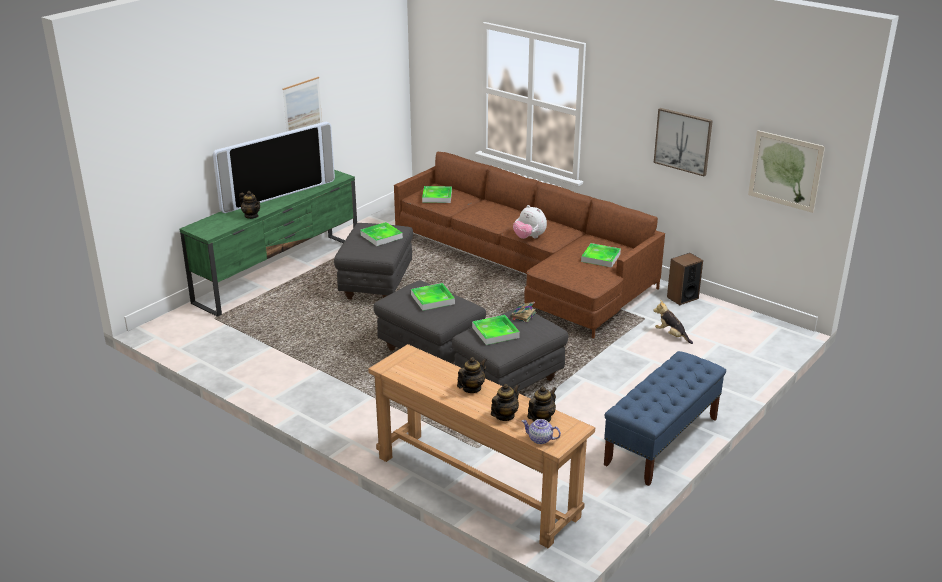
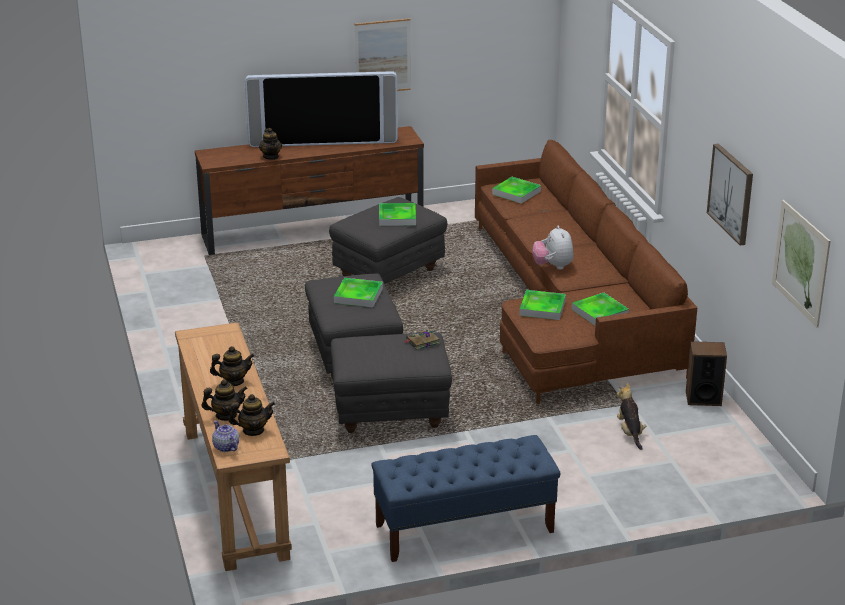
camera: 35 degrees right, 0 degrees up
(279, 273) = (314, 232): green tv stand -> brown tv stand
(495, 332) = (371, 348): tray -> tray (542, 308)

